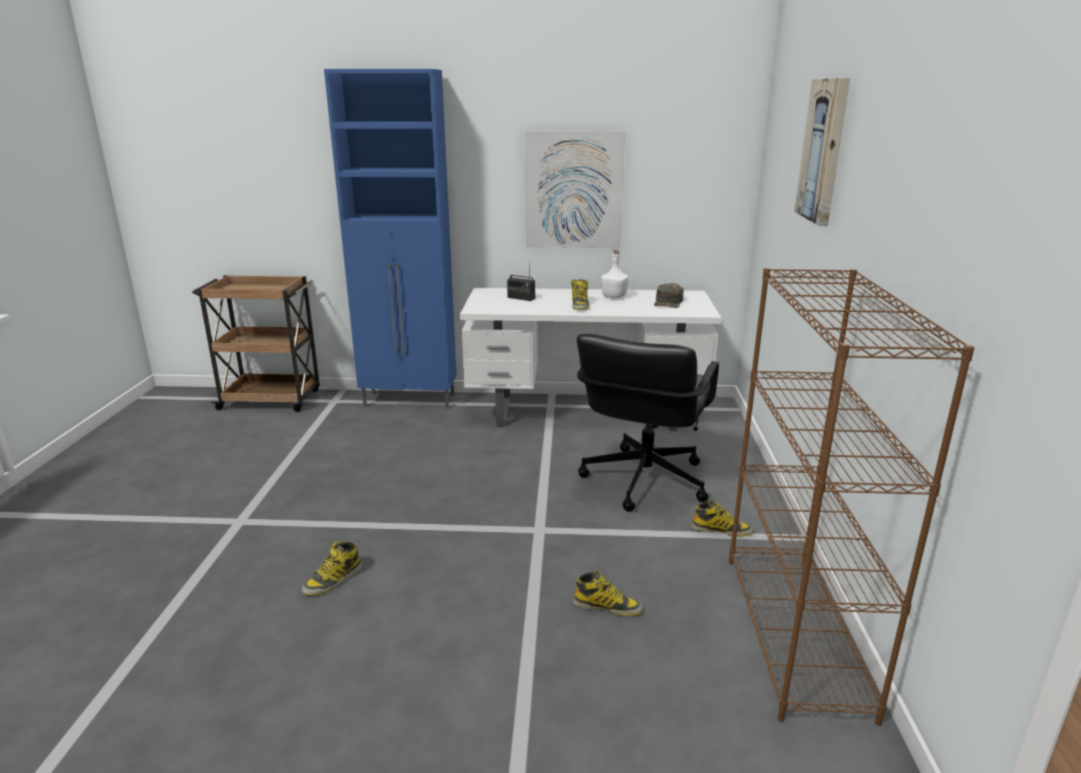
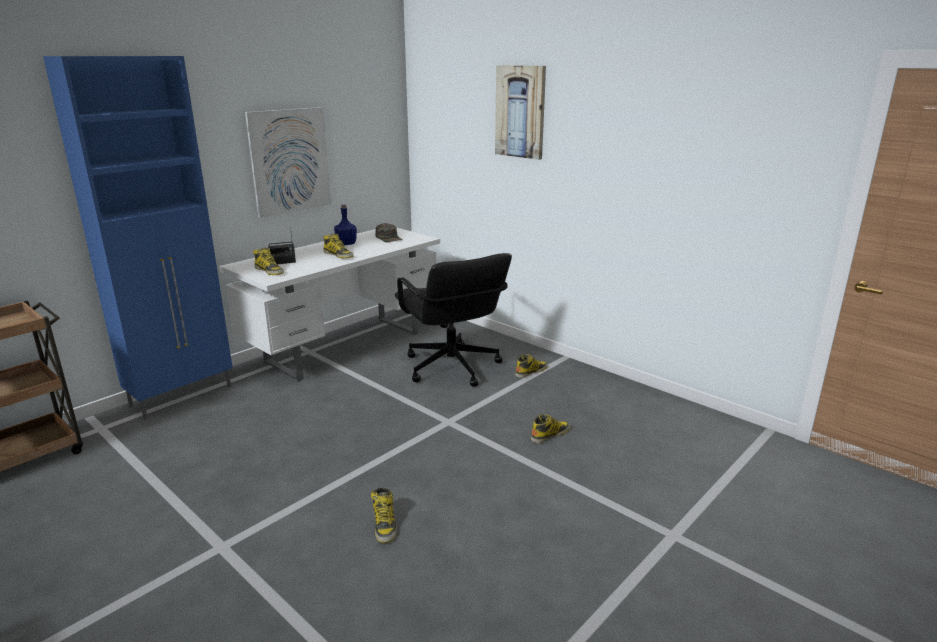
camera: 50 degrees left, 0 degrees up
(493, 302) = (269, 271): none -> boot
(614, 297) = (346, 244): white bottle -> blue bottle
(795, 632) = (630, 396): brown bookcase -> none

